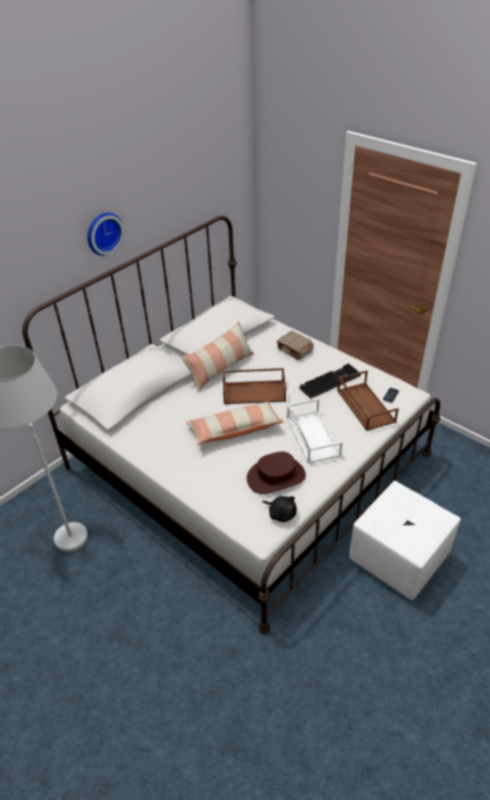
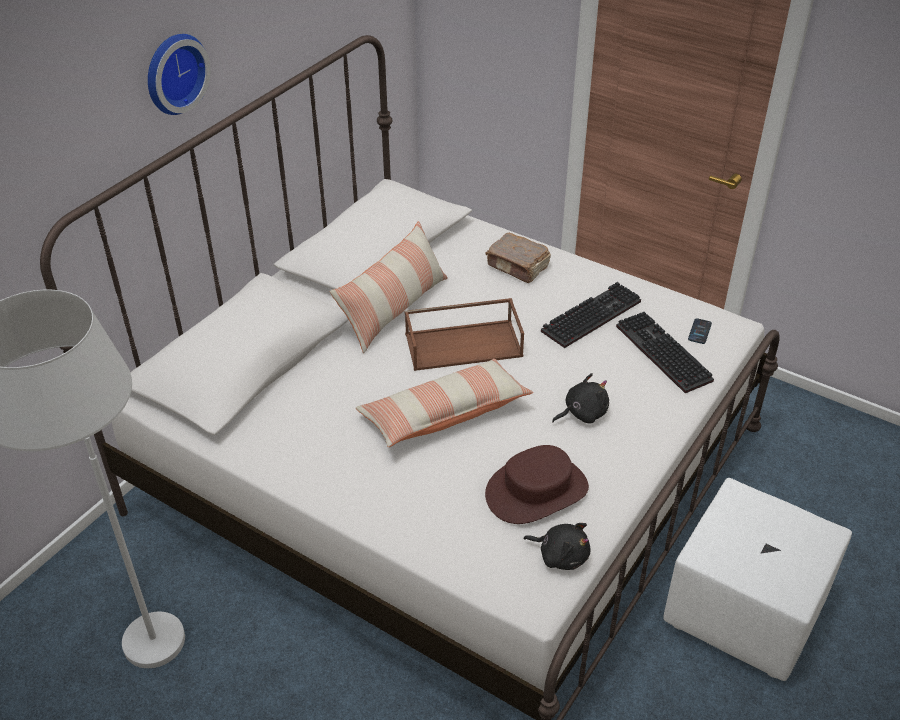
camera: 10 degrees left, 0 degrees up
(312, 436) = (582, 413): white tray -> black plush toy
(364, 406) = (660, 353): brown tray -> keyboard

